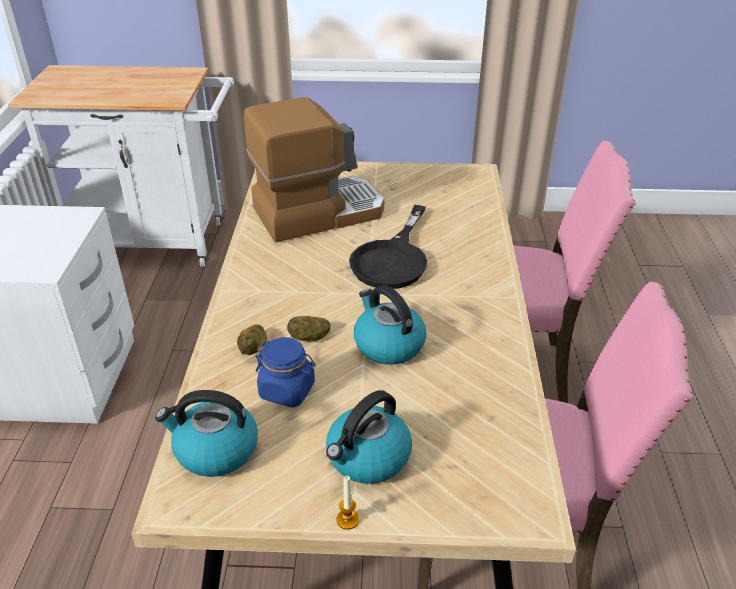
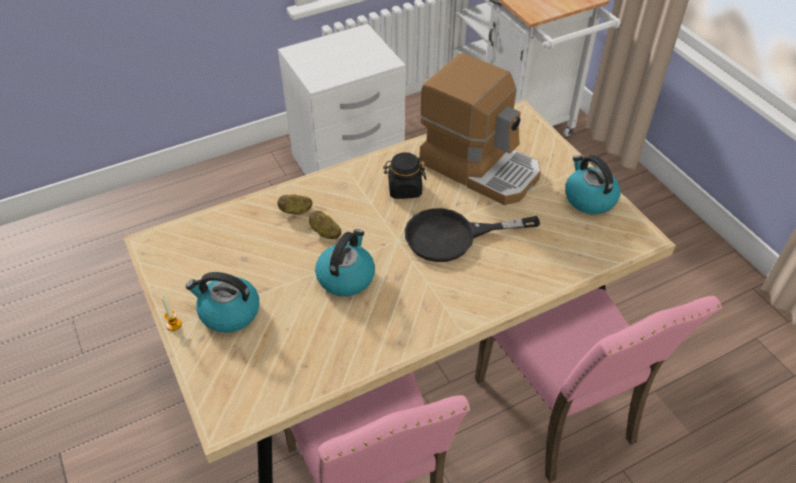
camera: 60 degrees right, 10 degrees up
(215, 450) = (197, 239): kettle -> kettle (589, 198)
(287, 390) = (266, 246): blue jar -> none
(301, 264) = (404, 189): none -> black jar

